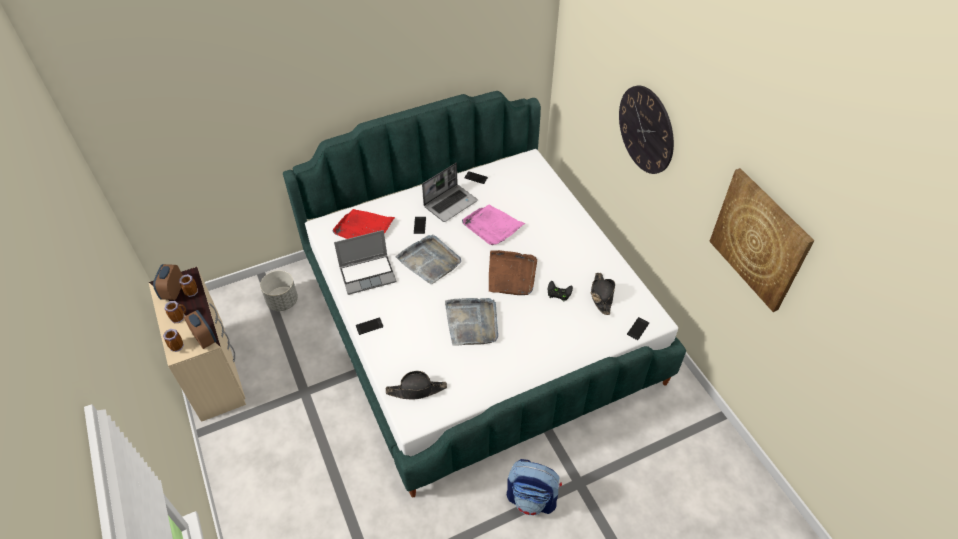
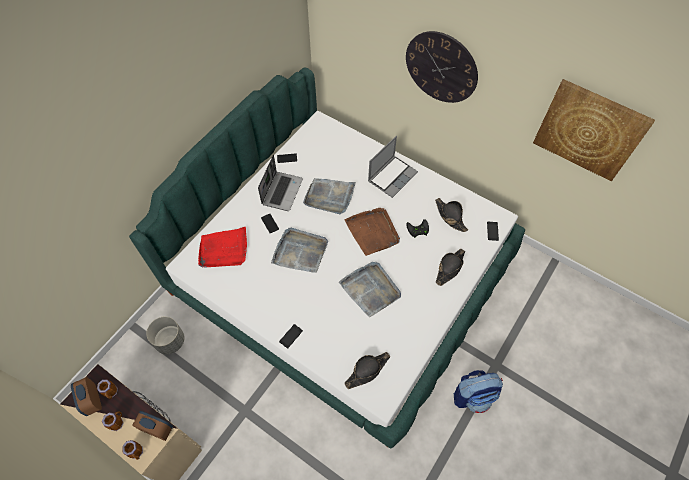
camera: 30 degrees left, 10 degrees up
(368, 274) = (257, 290): laptop -> laptop (392, 176)
(492, 226) = (329, 196): pink tray -> grey tray
(566, 341) = (450, 268): none -> black hat

